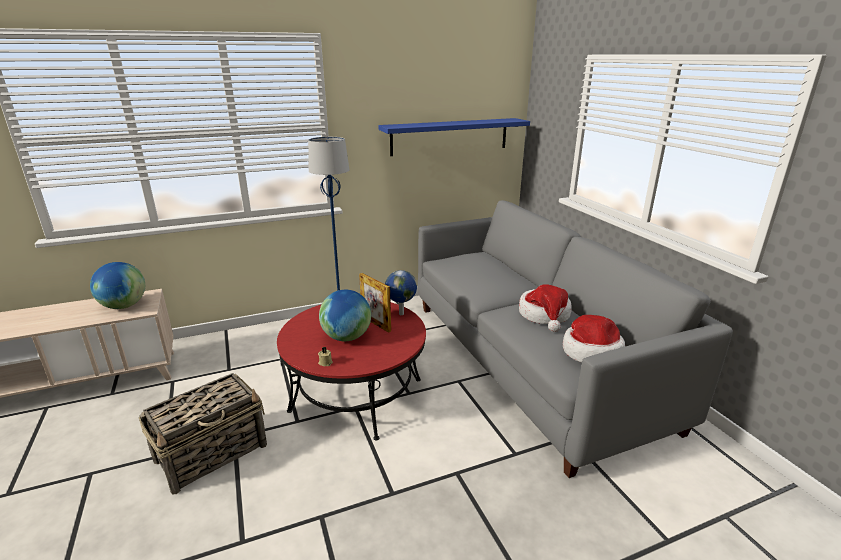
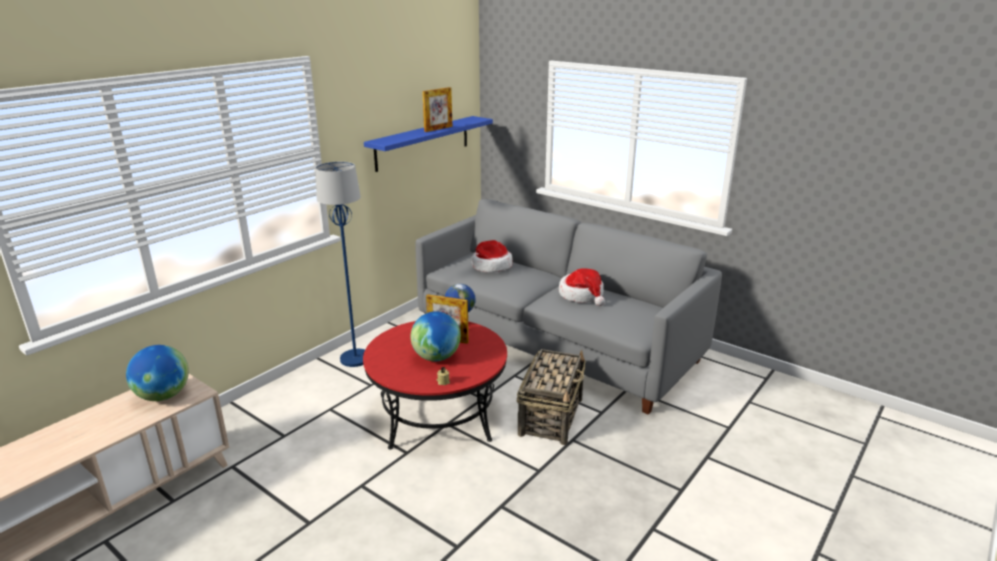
camera: 30 degrees left, 0 degrees up
(213, 452) = (355, 503): basket -> basket (551, 416)
(461, 123) = (438, 129): none -> picture frame
(591, 351) = (637, 313): hat -> hat (491, 266)

